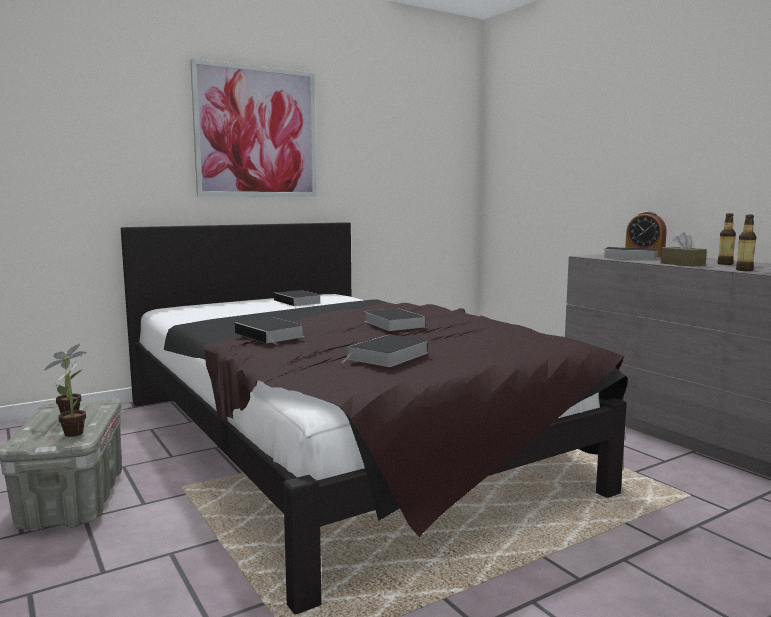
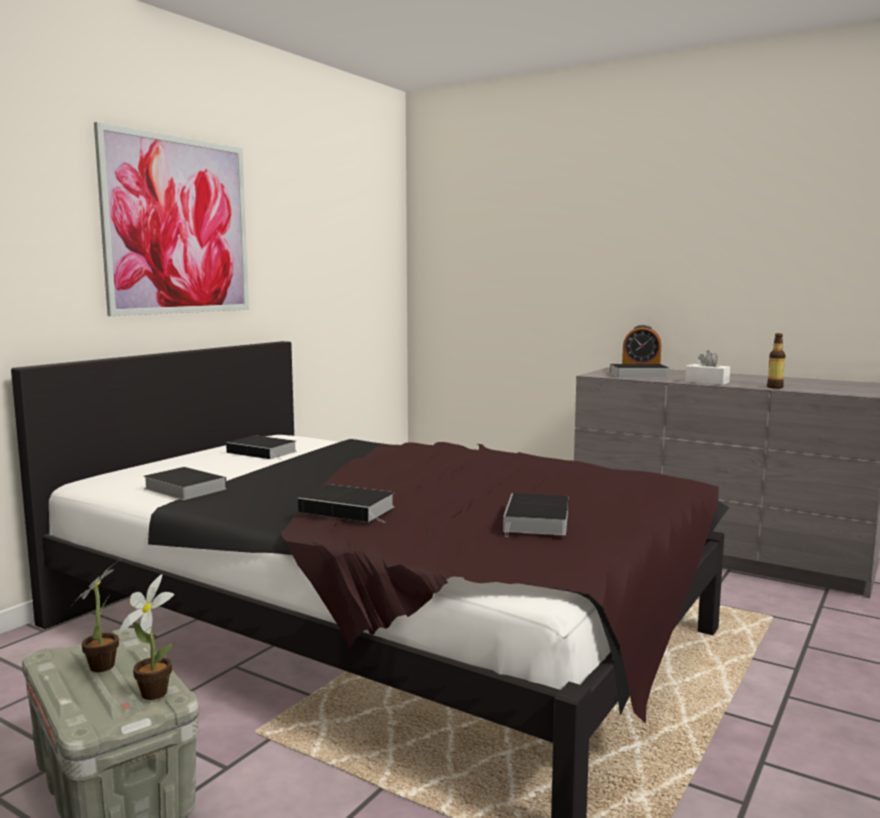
camera: 25 degrees left, 0 degrees up
(392, 323) = (457, 475): book -> book (182, 488)
(682, 264) = (707, 382): brown tissue box -> white tissue box
(725, 264) = (738, 379): bottle -> none

